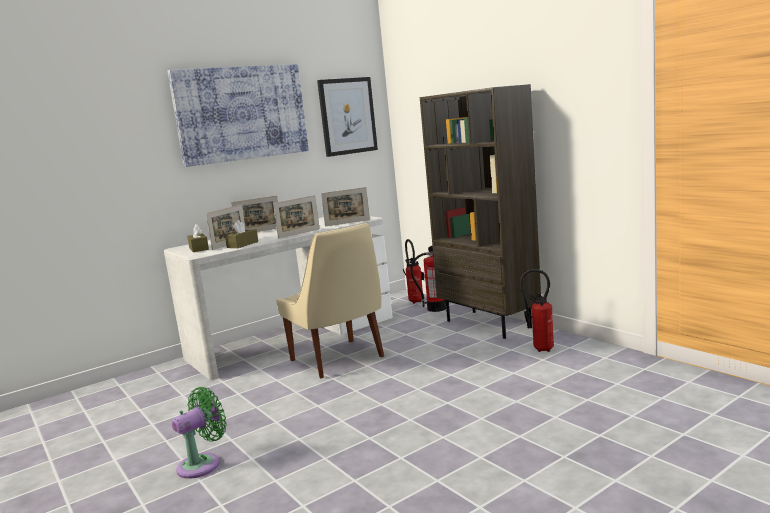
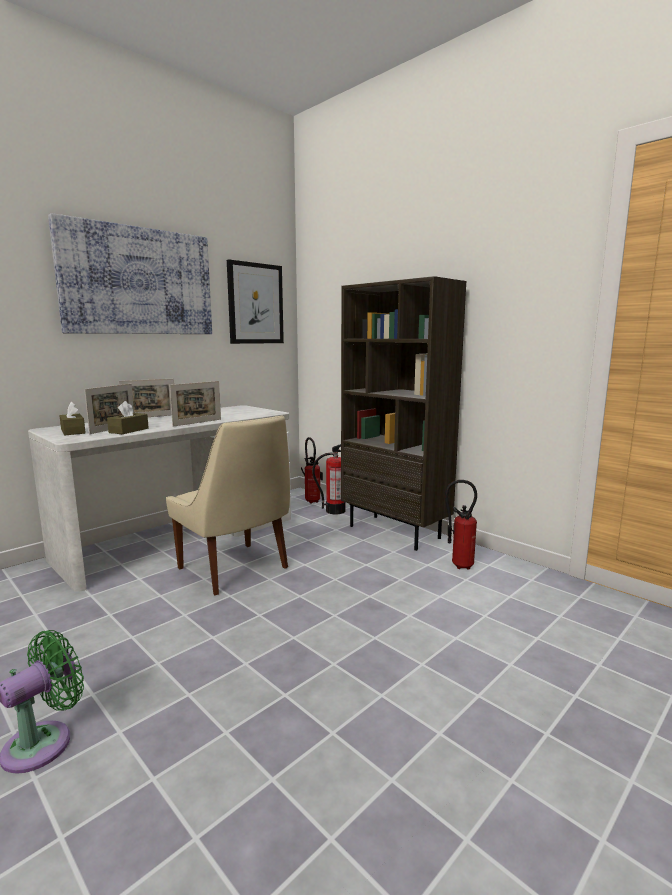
camera: 10 degrees left, 0 degrees up
(347, 223) = (251, 415): picture frame -> none

